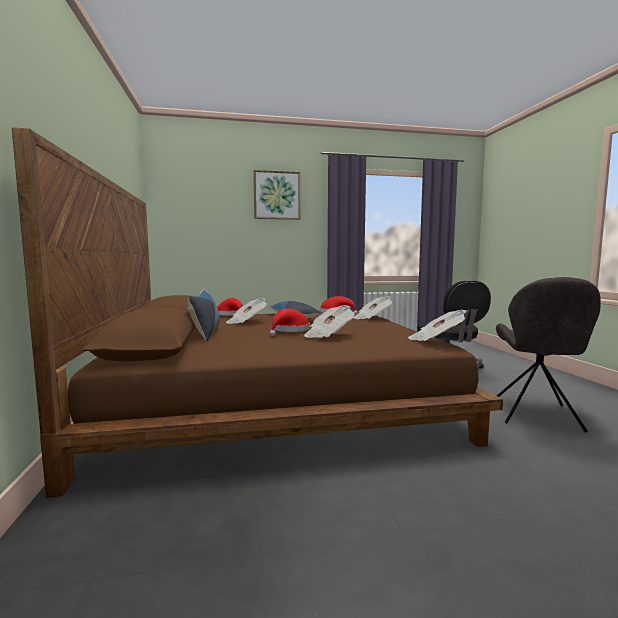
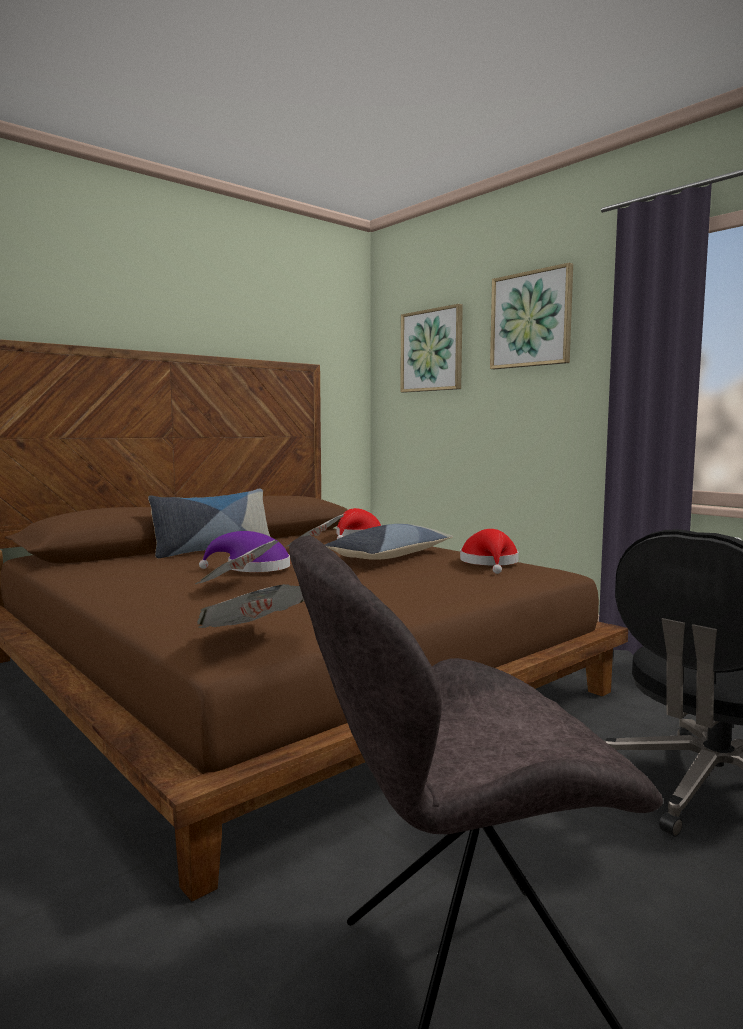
camera: 60 degrees right, 0 degrees up
(206, 203) = (432, 350): none -> picture
(289, 330) = (253, 568): red hat -> purple hat
(371, 318) = (477, 585): newspaper -> none

